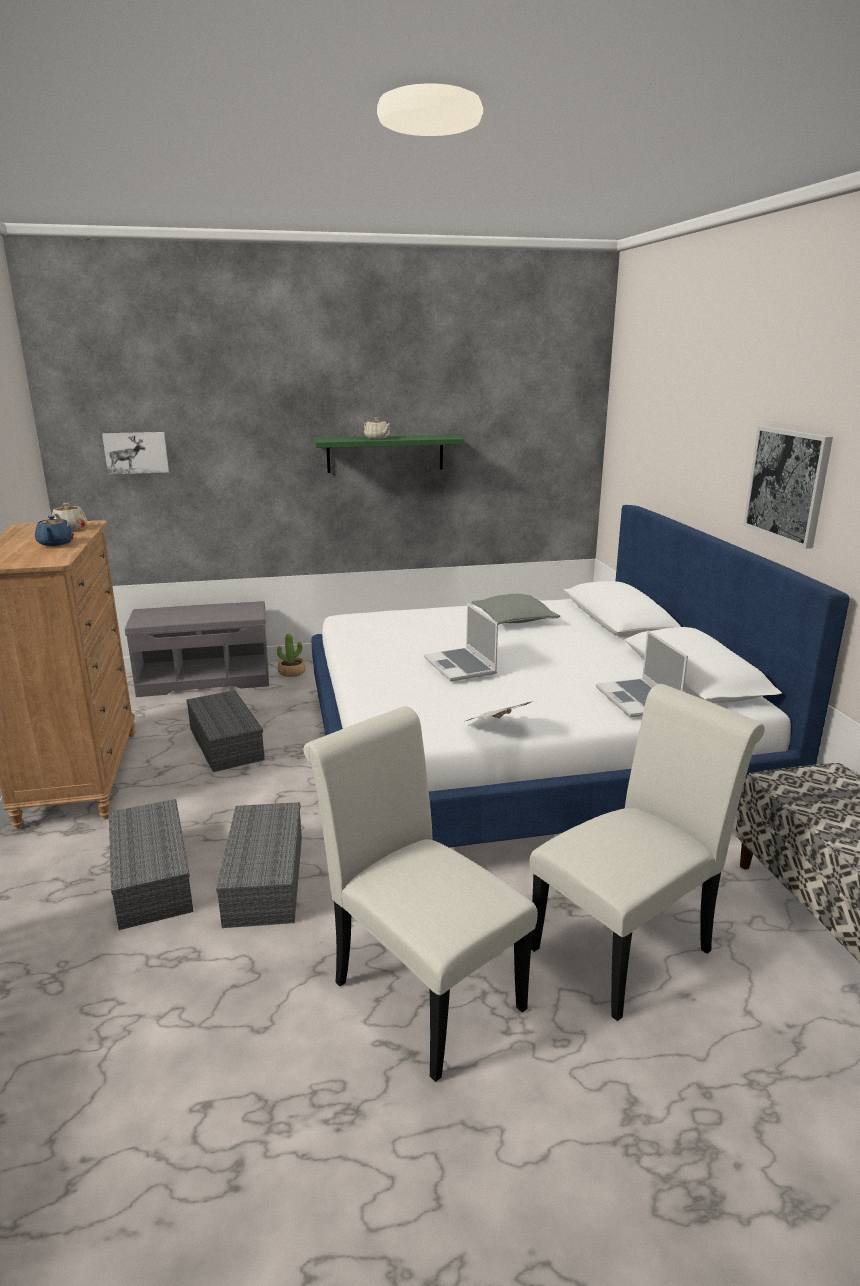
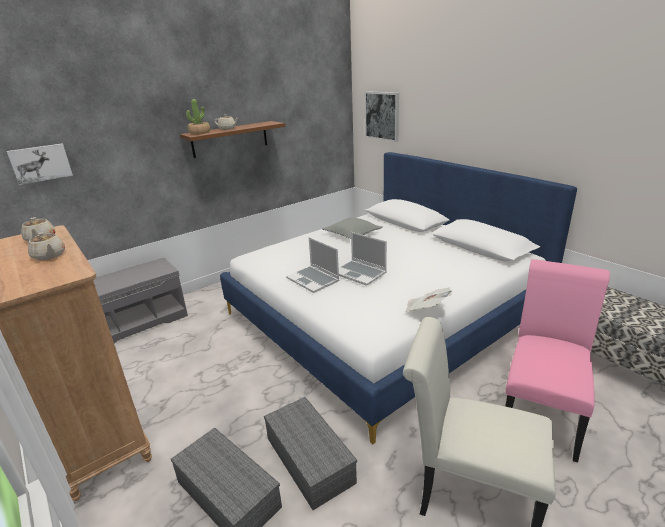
camera: 25 degrees left, 5 degrees up
(55, 543) = (49, 256): blue teapot -> beige teapot
(224, 743) = (192, 368): grey storage box -> none
(292, 672) = (195, 301): potted plant -> potted plant (199, 133)
(385, 453) = (230, 139): green shelf -> brown shelf
(629, 944) = (540, 413): white chair -> pink chair
(639, 700) = (475, 269): laptop -> laptop (313, 280)
(787, 484) = (518, 129): picture -> picture (382, 116)

